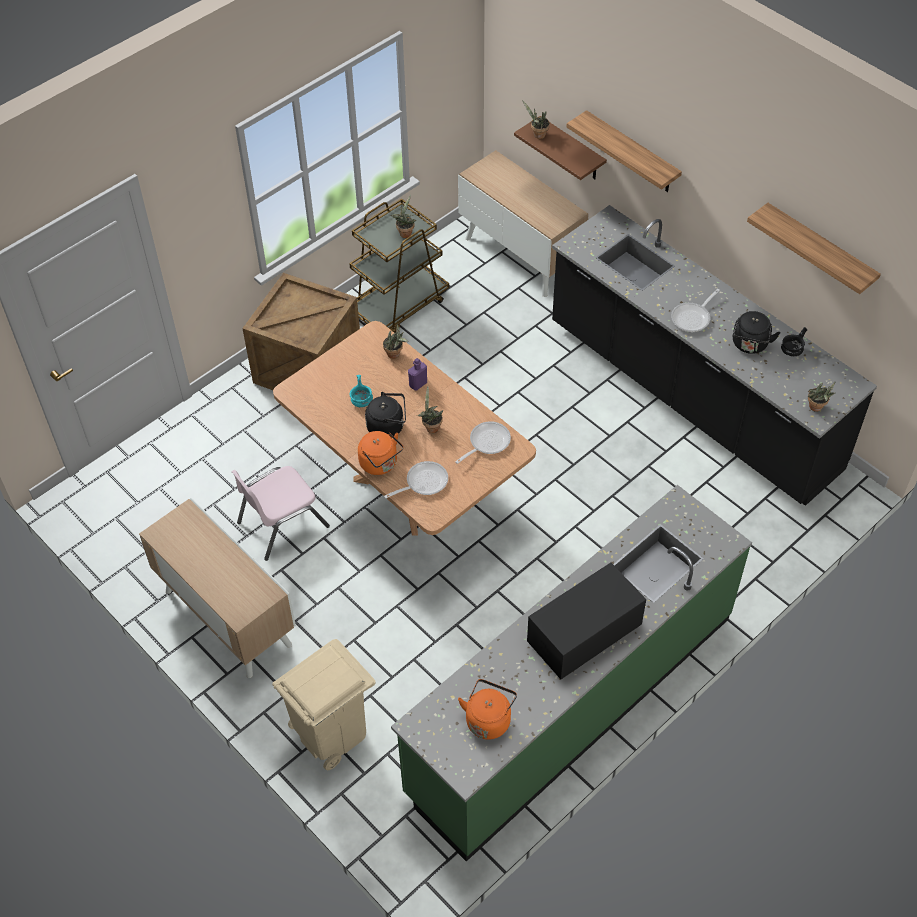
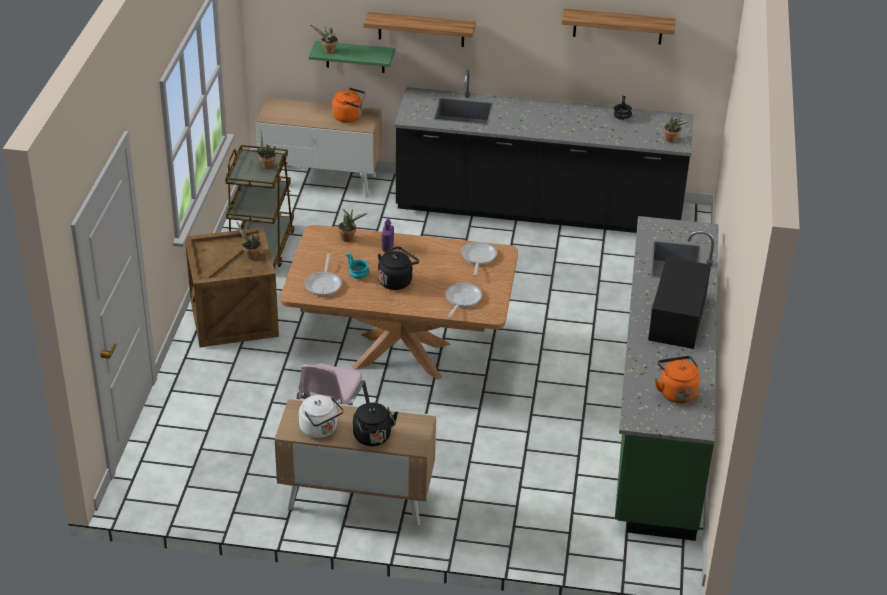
camera: 40 degrees left, 15 degrees down
(182, 547) = (320, 430): none -> white kettle
(331, 732) = (518, 523): beige trash can -> none
(380, 464) = (418, 304): orange kettle -> orange kettle (349, 117)
(431, 427) = (427, 267): potted plant -> potted plant (250, 256)
(572, 150) = (355, 57): brown shelf -> green shelf
(693, 318) = (539, 125): frying pan -> frying pan (324, 284)
(750, 345) = (592, 125): black kettle -> black kettle (373, 438)

